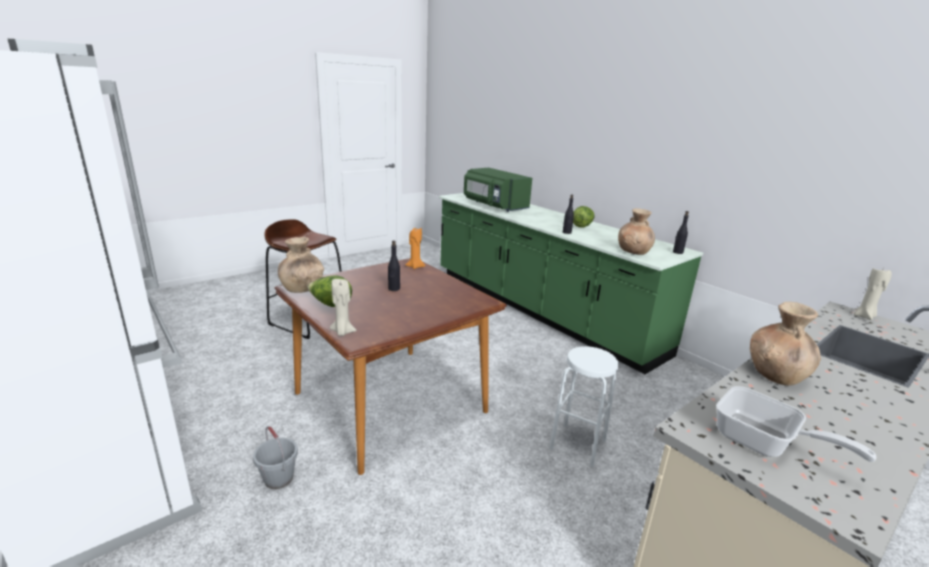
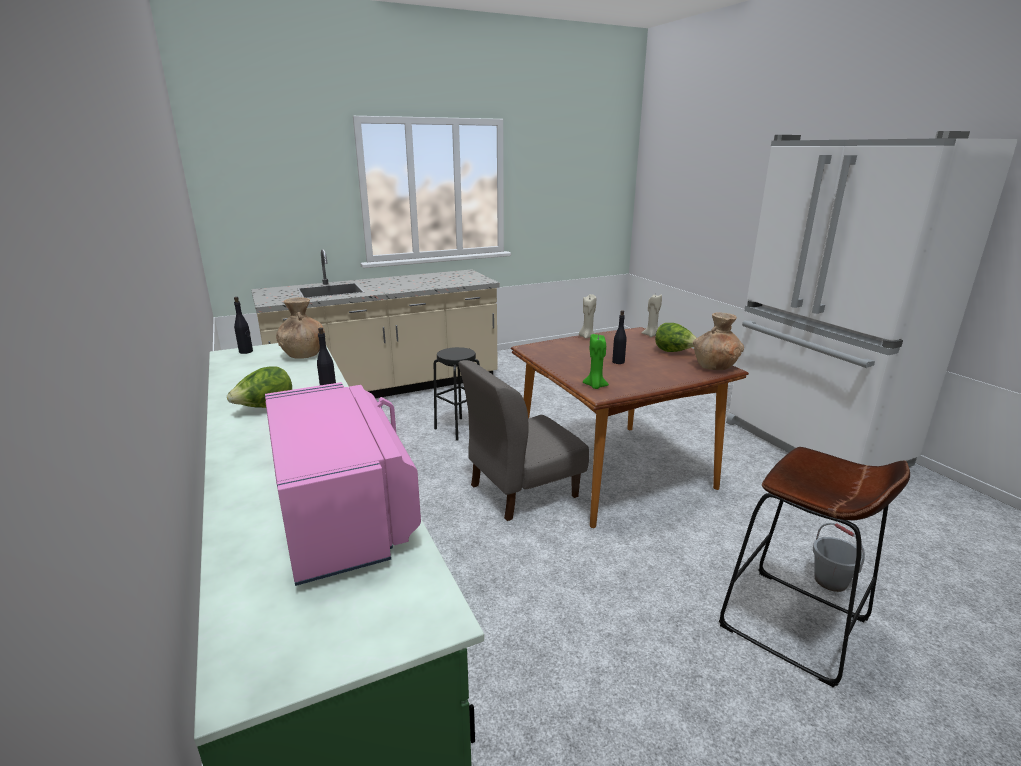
camera: 165 degrees left, 0 degrees up
(279, 478) = (687, 432): grey bucket -> grey bucket (830, 581)
(415, 266) = (595, 386): orange candle -> green candle
(469, 375) = (522, 490): none -> grey chair
(494, 205) = (344, 512): green microwave -> pink microwave
(577, 444) = (459, 428): white stool -> black stool
(763, 443) = (463, 278): frying pan -> none
(776, 375) = (411, 287): brown vase -> none
(864, 316) = (267, 300): beige candle -> beige candle (587, 337)

